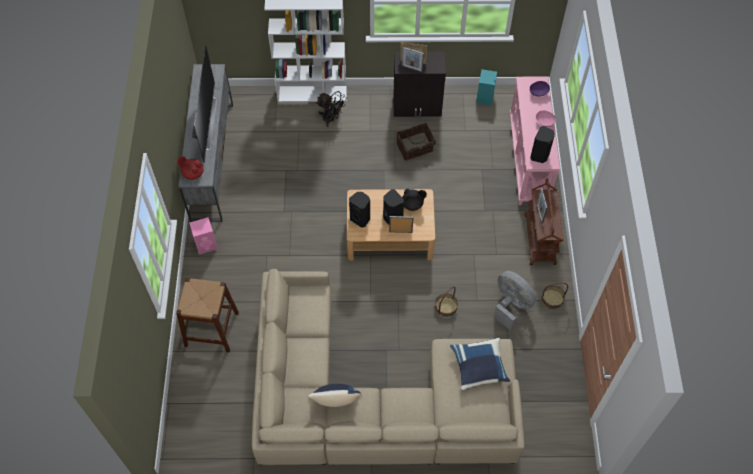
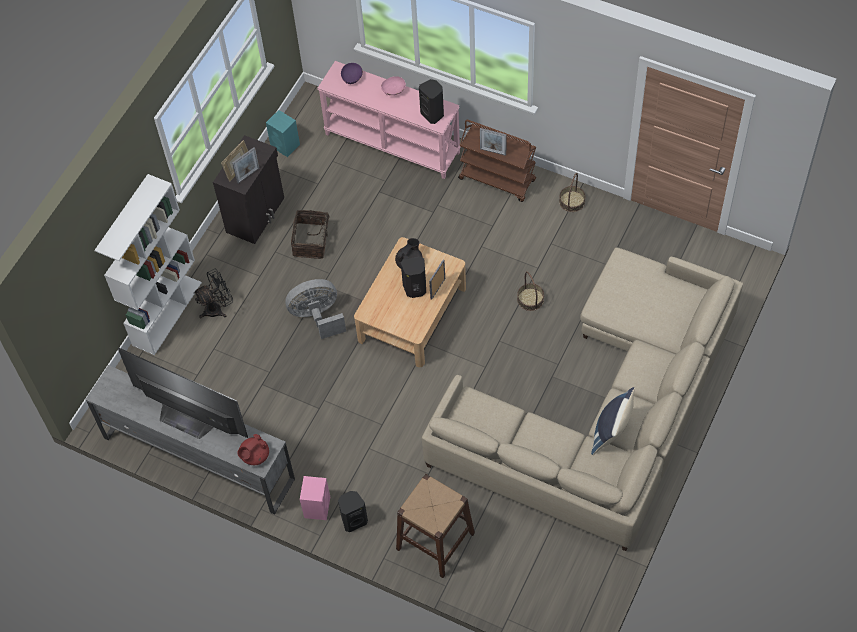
camera: 60 degrees left, 0 degrees up
(360, 218) = (399, 320): black speaker -> black speaker (354, 520)
(479, 367) = (635, 287): blue pillow -> none
(511, 305) = (559, 240): grey fan -> grey fan (317, 317)

